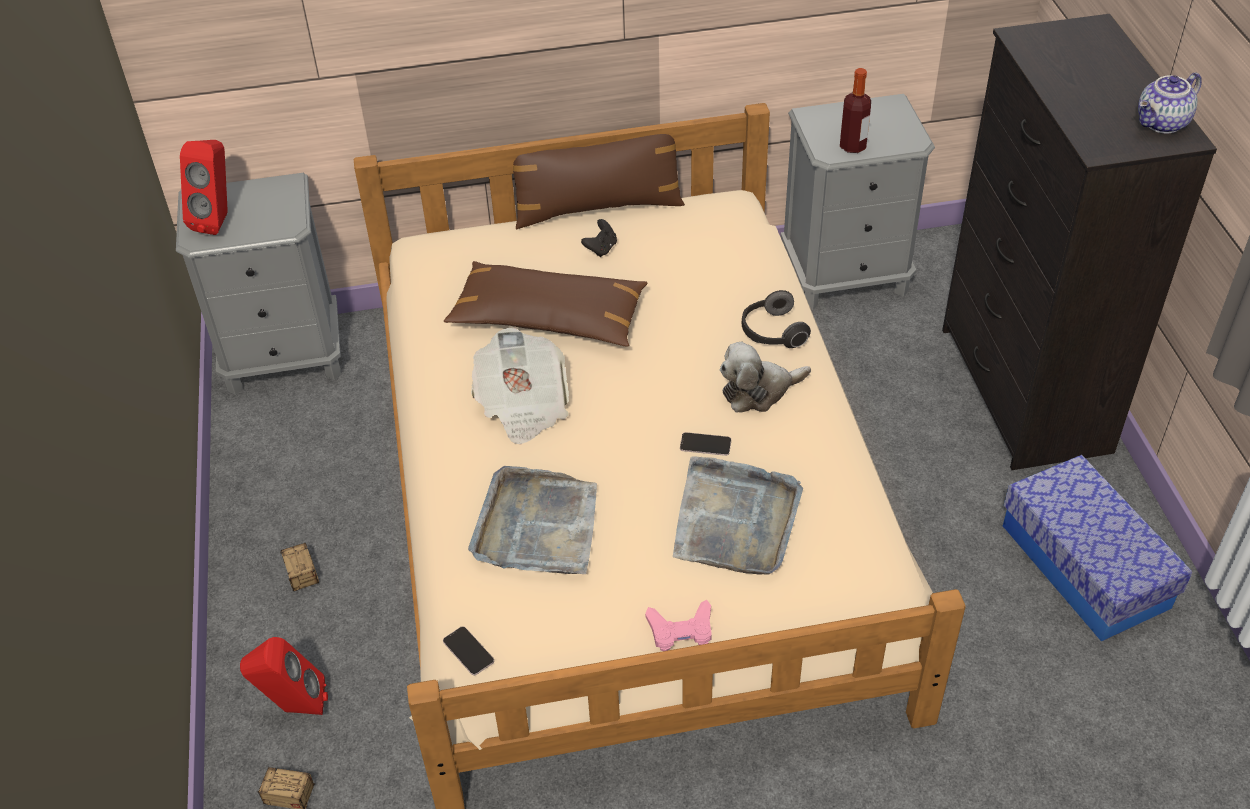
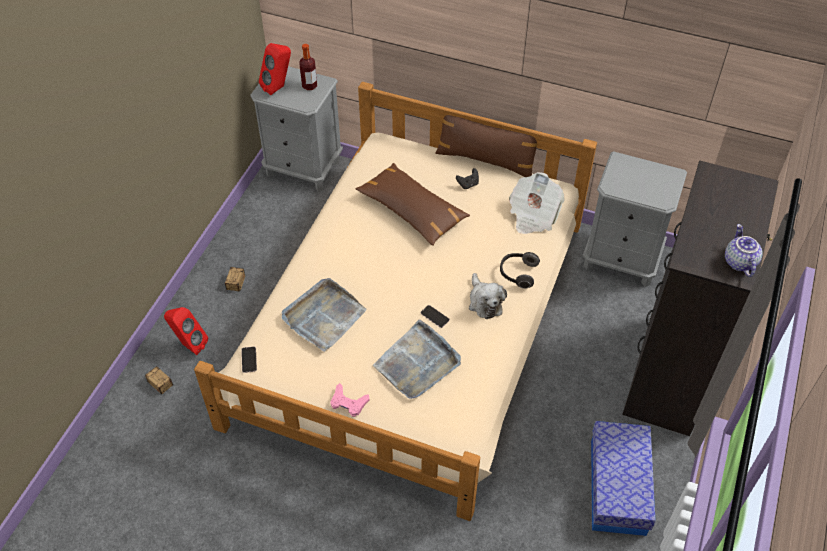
camera: 30 degrees right, 5 degrees up
(523, 405) = (364, 251): newspaper -> newspaper (533, 215)
(759, 391) = (484, 302): plush toy -> plush toy turned 120 degrees counterclockwise
(852, 146) = (627, 189): bottle -> bottle (309, 86)
(1162, 123) = (738, 262): teapot -> teapot turned 90 degrees clockwise

